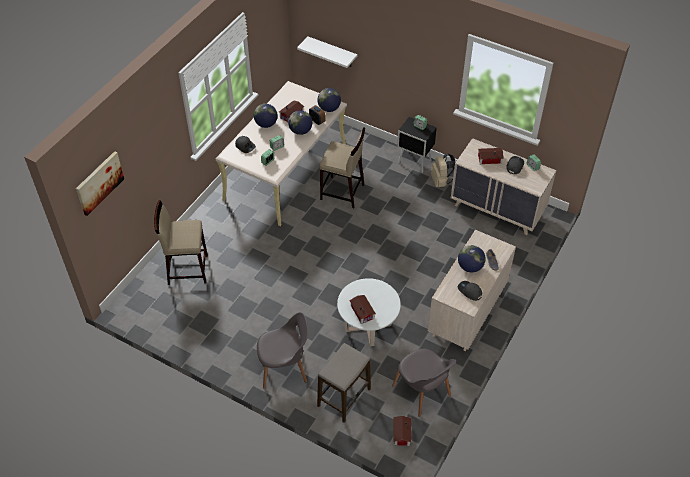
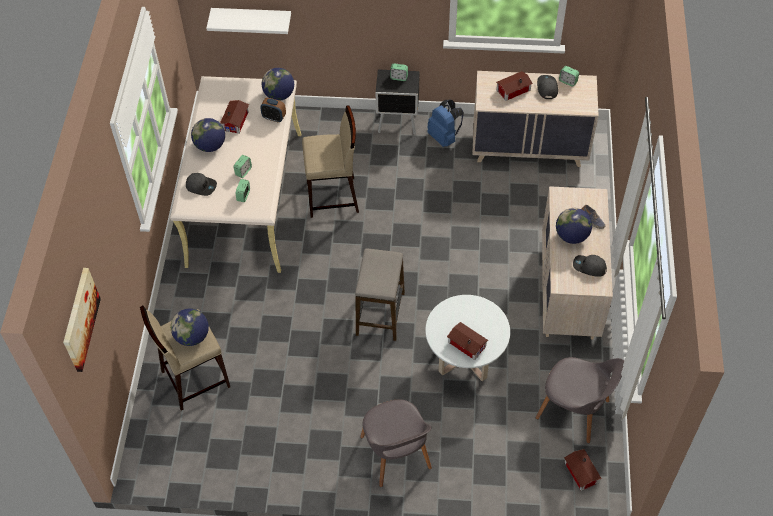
camera: 25 degrees left, 5 degrees up
(284, 368) = (396, 454): grey chair -> grey chair turned 105 degrees clockwise
(300, 131) = (261, 139): globe -> globe (192, 337)
(343, 397) = (488, 459): stool -> stool (380, 314)
(441, 181) = (444, 137): beige backpack -> blue backpack

